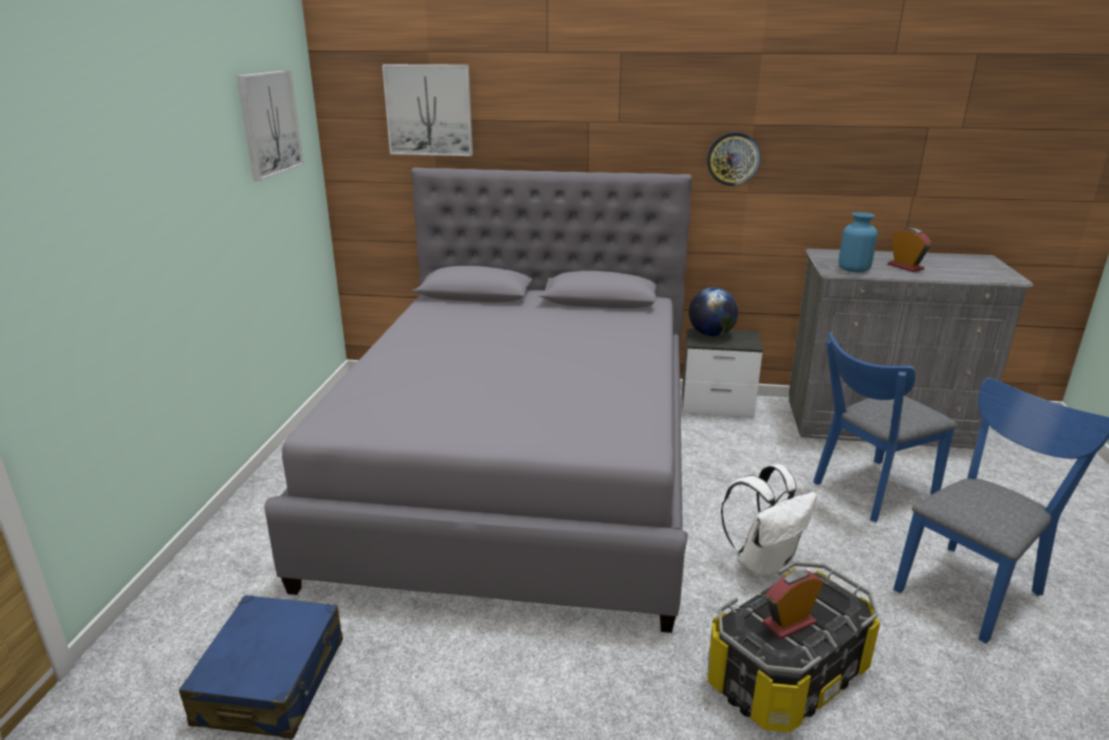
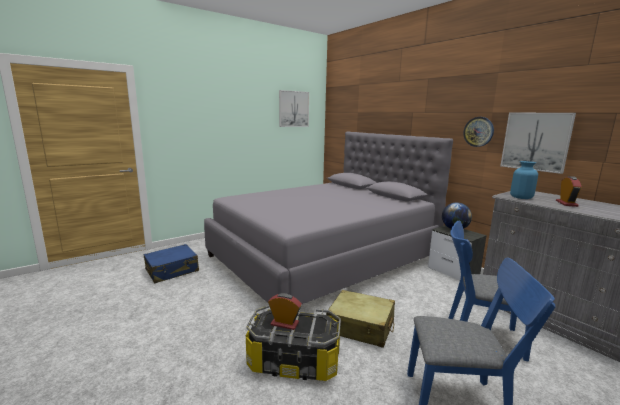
camera: 45 degrees right, 10 degrees down
(429, 110) = (356, 108): picture -> picture (535, 141)
(763, 562) = (360, 327): white backpack -> beige suitcase

